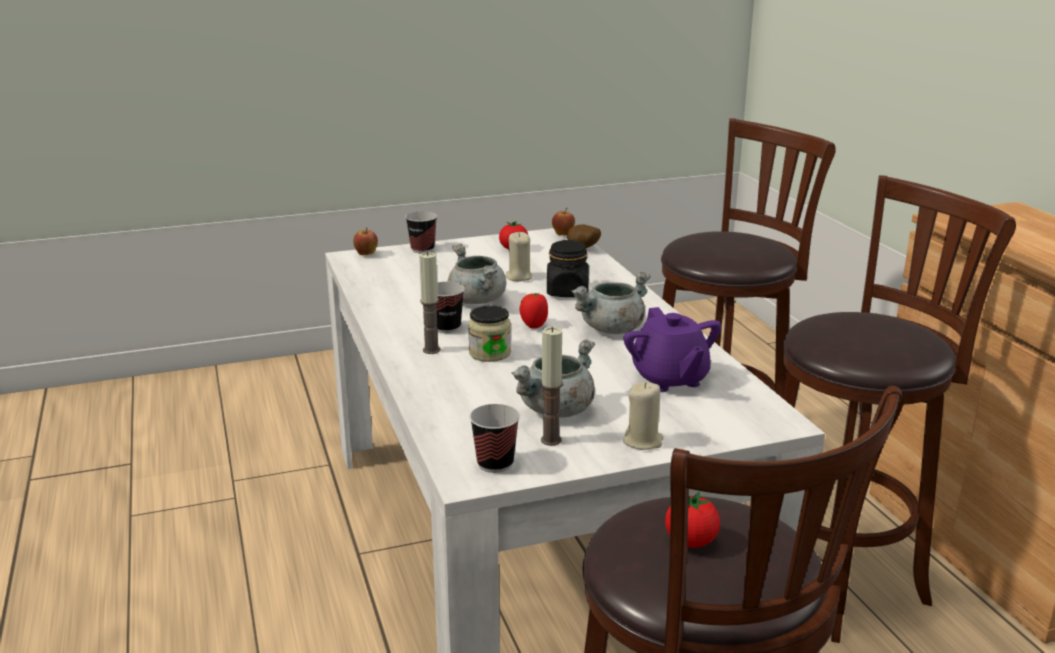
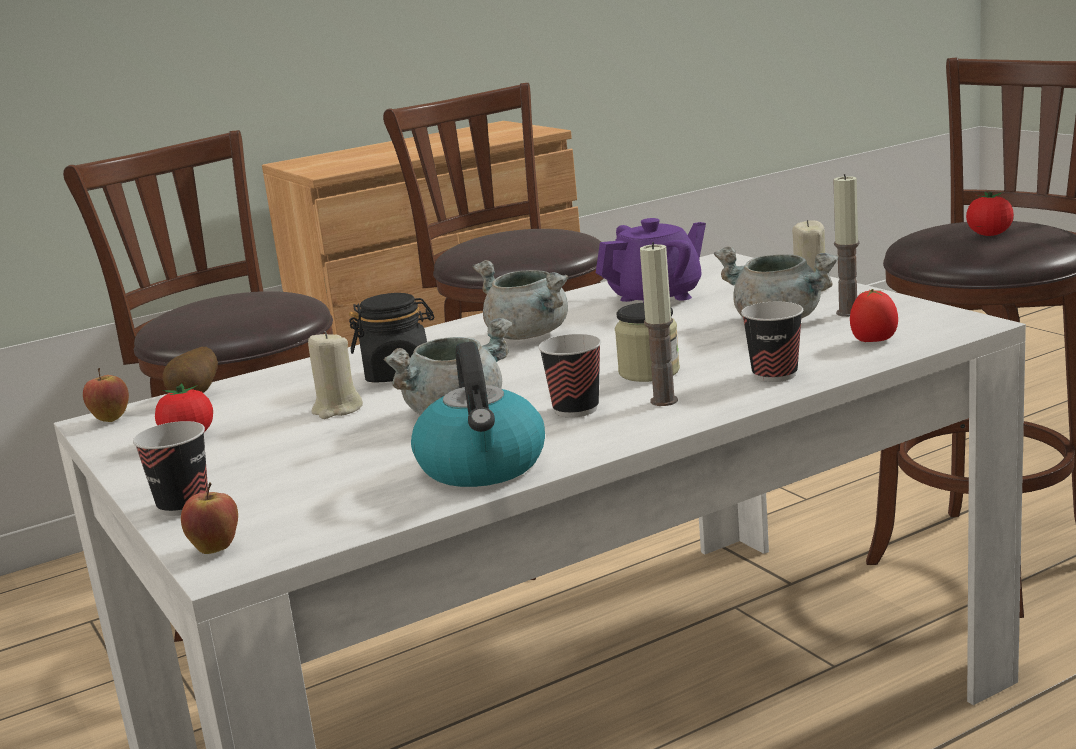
camera: 100 degrees left, 5 degrees down
(390, 301) = (483, 467): none -> kettle
(495, 464) = (925, 321): cup -> cup (774, 375)
(533, 326) = (538, 369): tomato -> tomato (874, 341)

